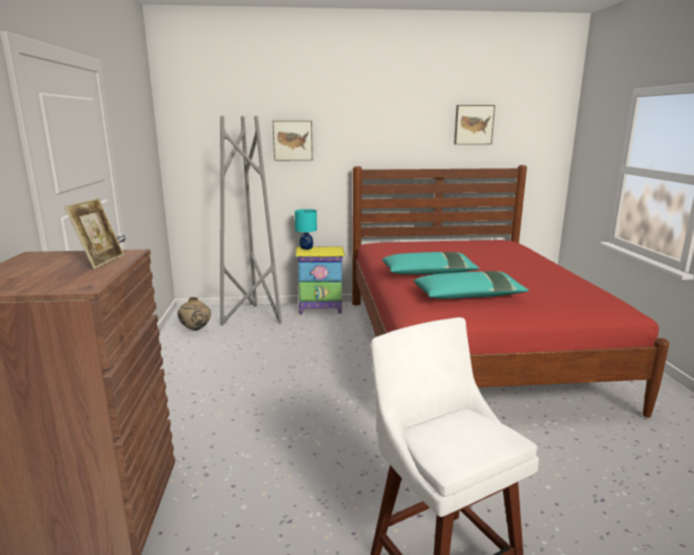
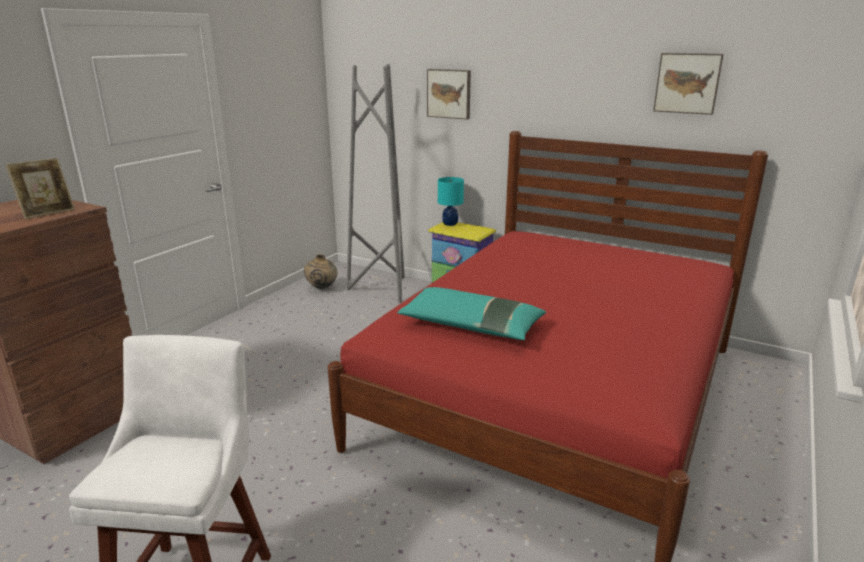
camera: 35 degrees right, 5 degrees up
(429, 273) = (489, 284): turquoise pillow -> none

